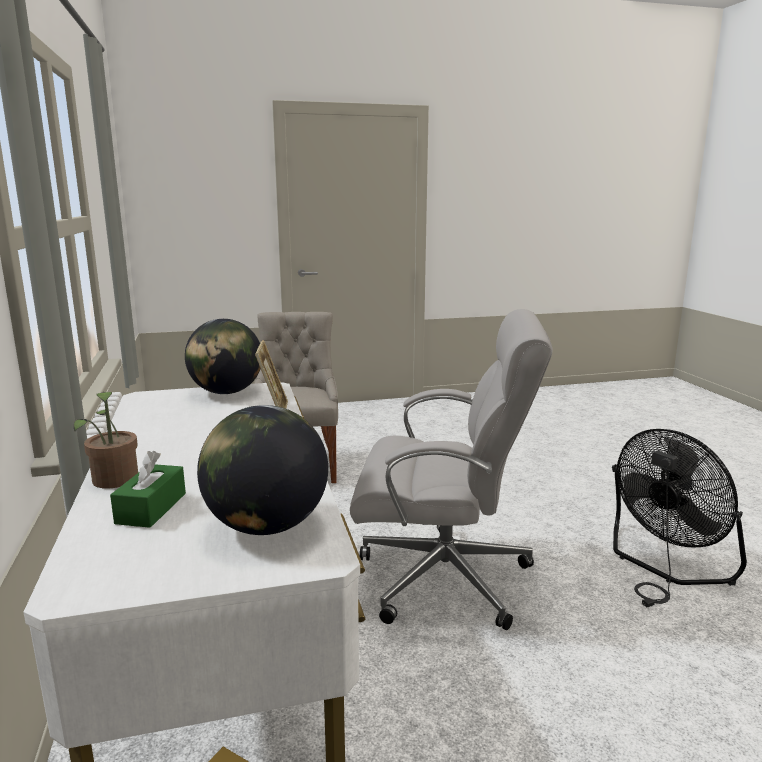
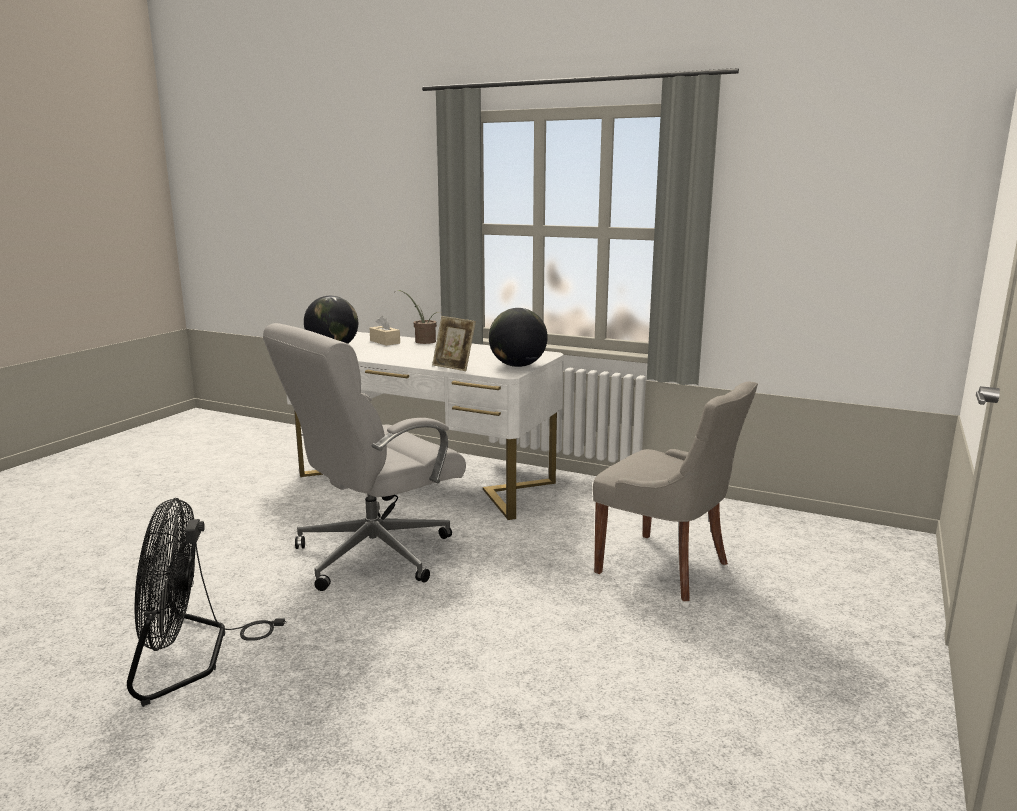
camera: 130 degrees right, 0 degrees up
(151, 508) = (385, 342): green tissue box -> beige tissue box
(659, 565) = (196, 650): black fan -> black fan turned 75 degrees clockwise

